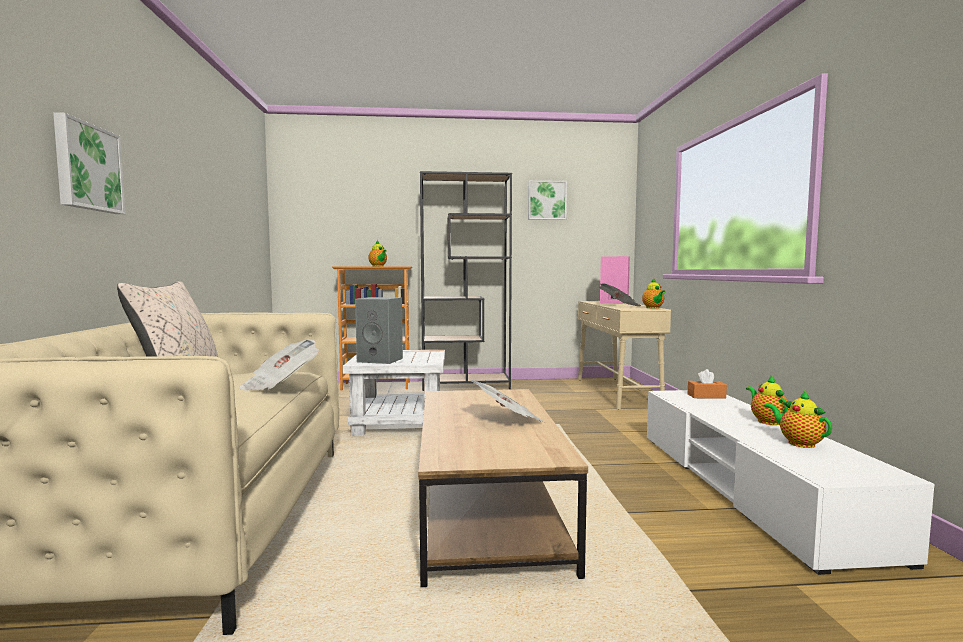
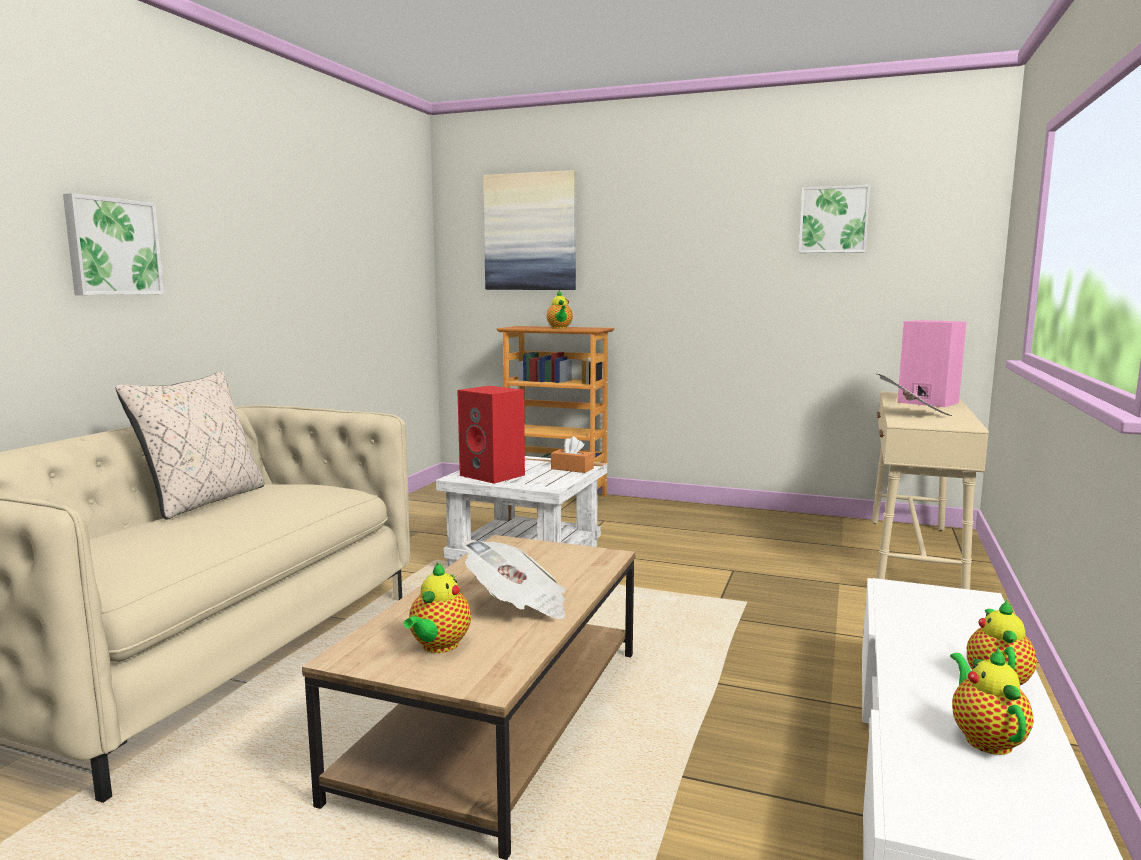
camera: 25 degrees right, 5 degrees up
(280, 384) = (283, 512): newspaper -> none
(348, 201) = (530, 232): none -> picture
(381, 360) = (494, 475): grey speaker -> red speaker
(466, 385) = (680, 511): bookcase -> none
(653, 308) = (963, 424): teapot -> teapot (438, 646)
(706, 396) = (959, 605): orange tissue box -> orange tissue box (572, 468)

